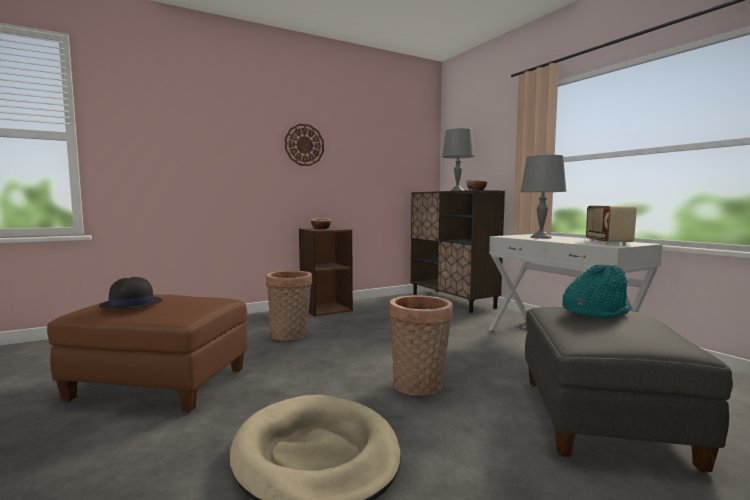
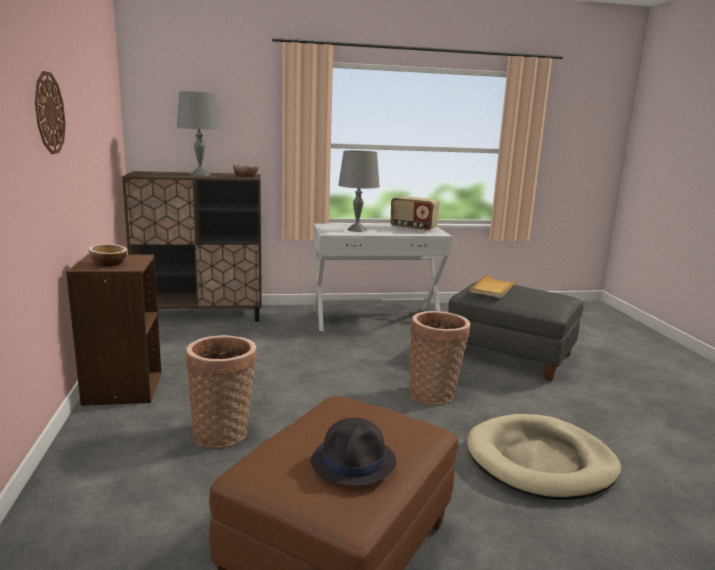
camera: 70 degrees left, 10 degrees up
(594, 311) = (494, 288): turquoise hat -> beige tray

